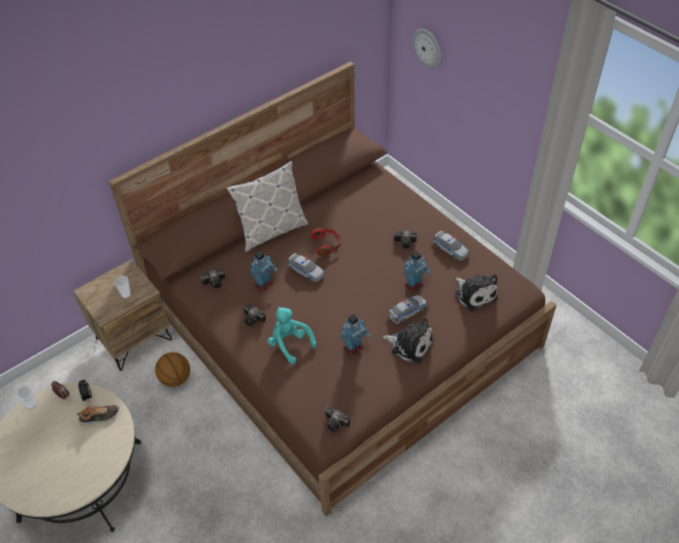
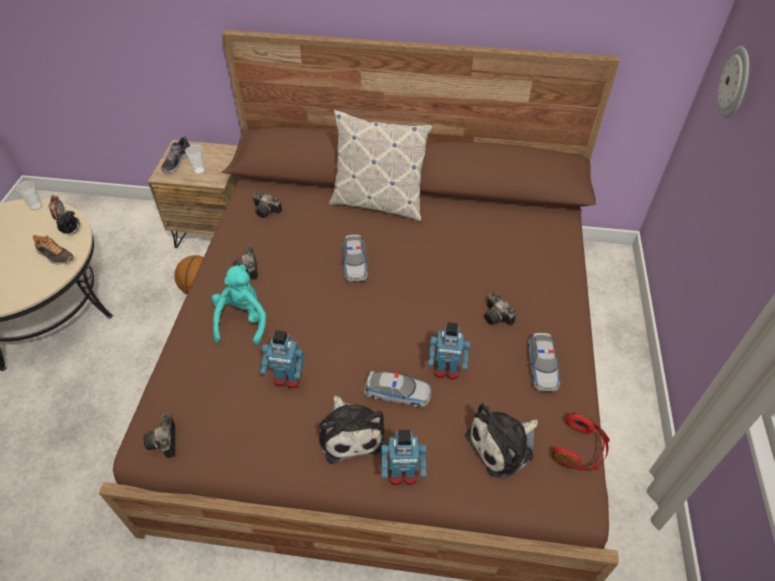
camera: 45 degrees right, 0 degrees up
(100, 300) = (177, 161): none -> shoe
(264, 283) = (303, 245): toy robot -> toy robot (402, 474)
(326, 245) = (410, 254): red headphones -> red headphones (580, 449)
(474, 294) = (503, 445): plush toy -> plush toy turned 45 degrees clockwise

